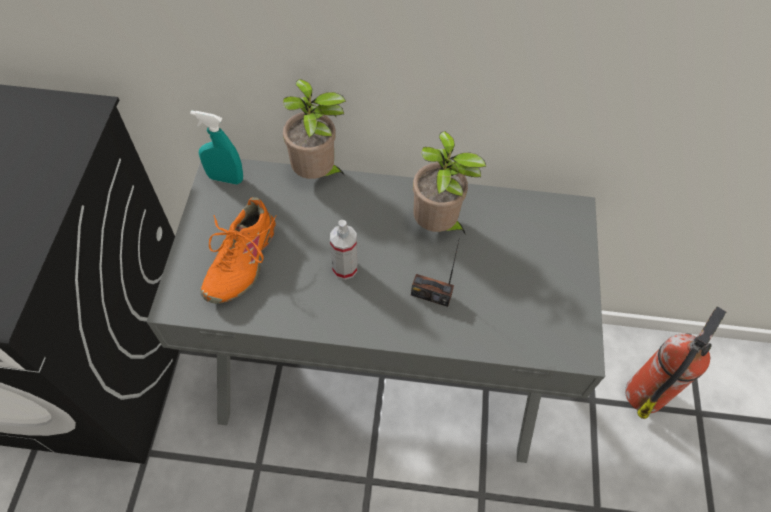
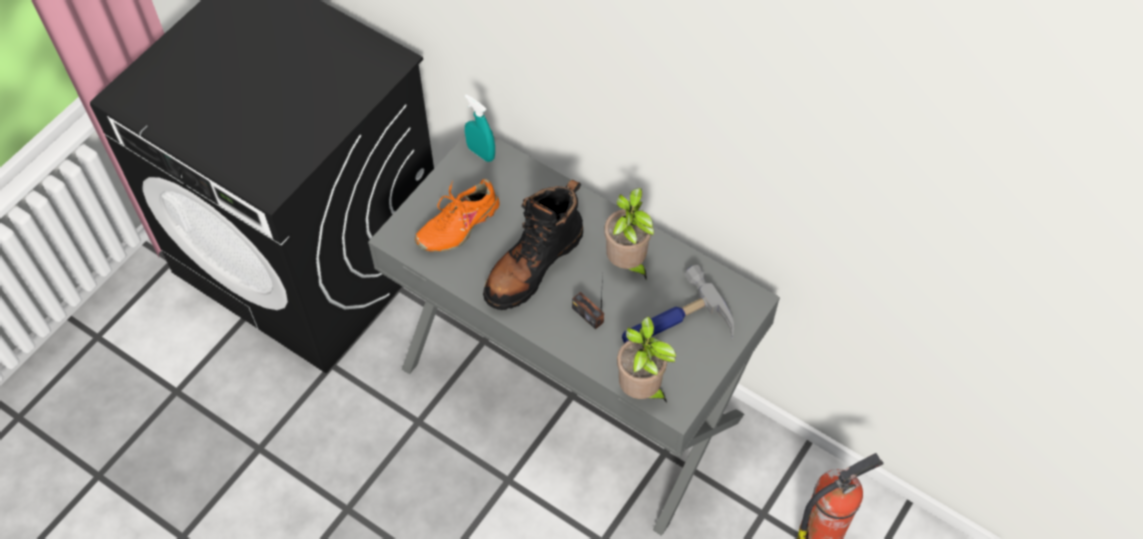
camera: 30 degrees right, 0 degrees up
(317, 174) = (555, 179): potted plant -> potted plant (642, 390)
(345, 268) = (533, 265): spray bottle -> black boot
(520, 267) = (674, 325): none -> hammer

